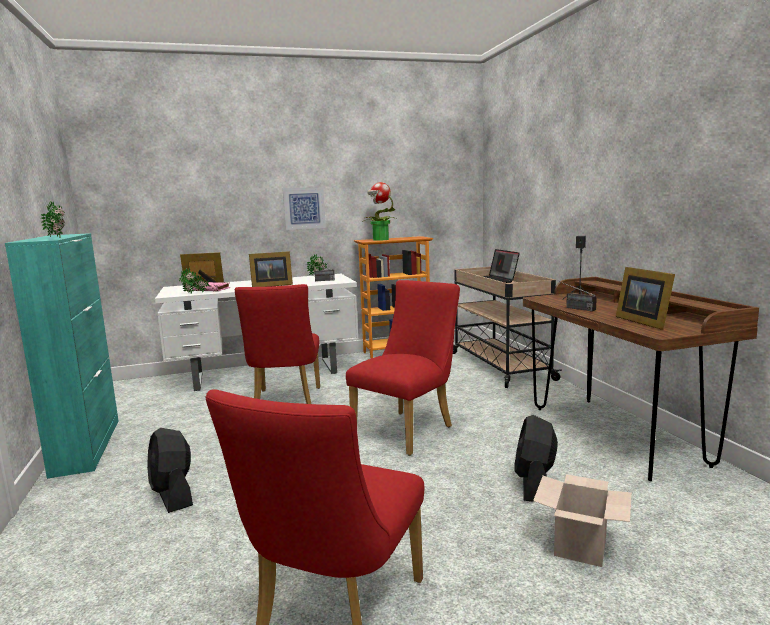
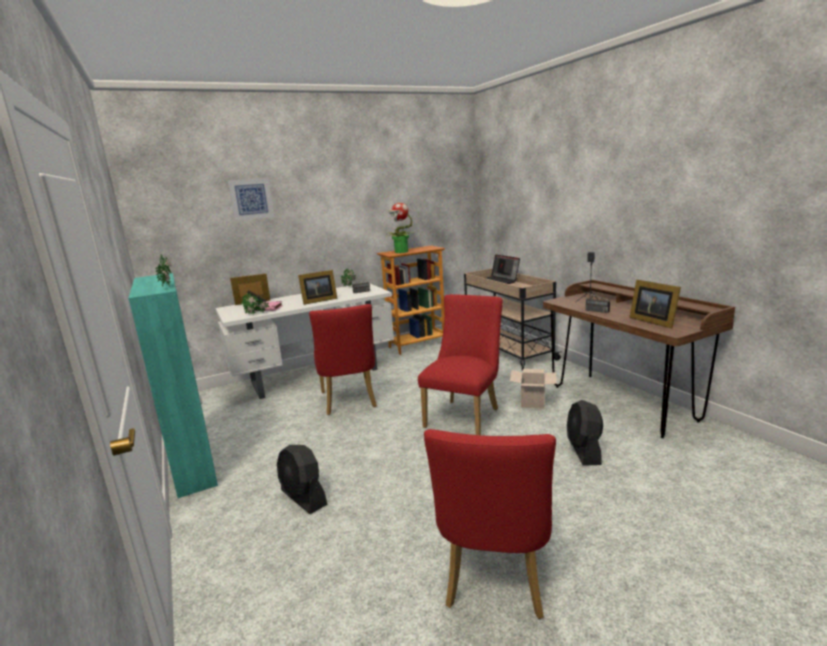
camera: 10 degrees left, 5 degrees up
(304, 208) = (334, 228): picture -> picture (251, 199)
(581, 546) = (639, 496): cardboard box -> cardboard box (533, 402)

